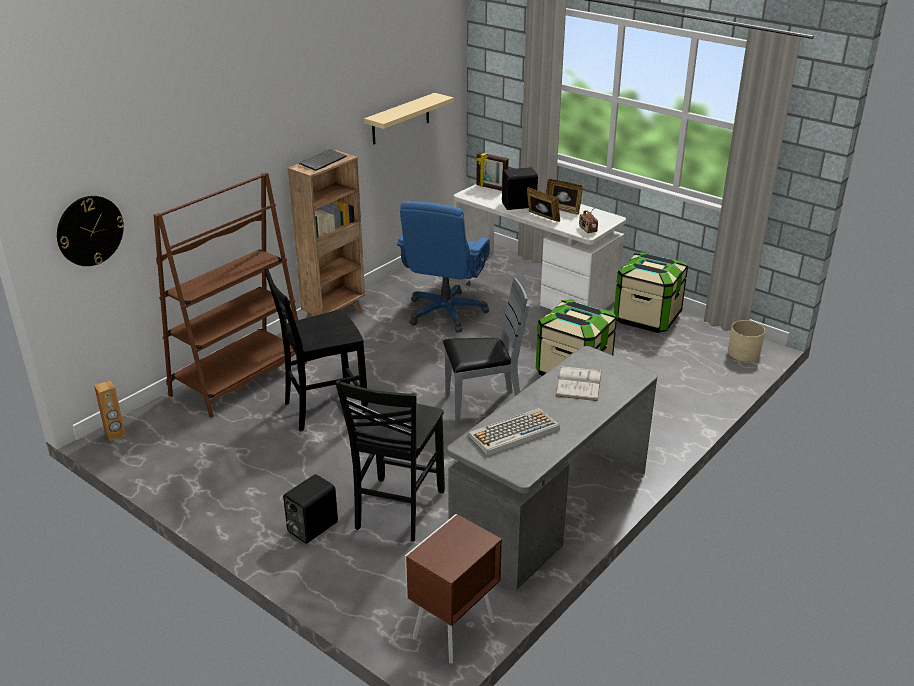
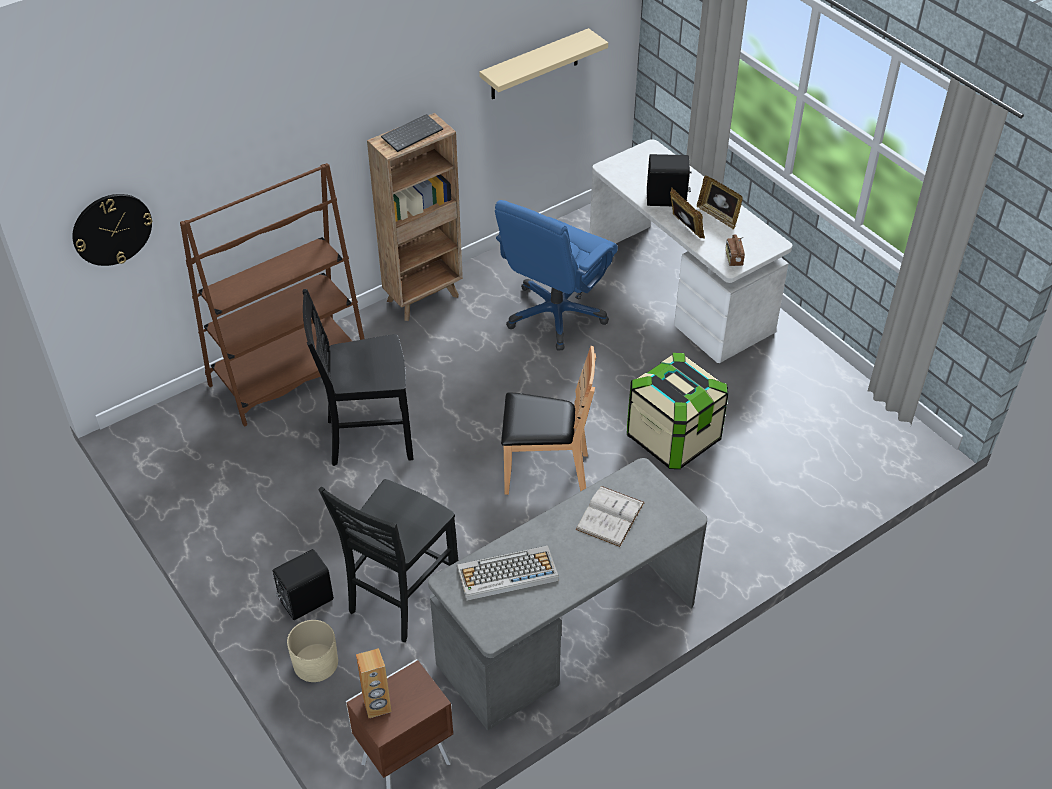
camera: 15 degrees right, 15 degrees up
(115, 434) = (140, 430): brown speaker -> brown speaker (377, 706)
(482, 407) = (545, 472): grey chair -> brown chair
(491, 188) = (644, 160): picture frame -> none
(647, 317) = (800, 369): storage box -> none
(744, 353) = (896, 451): beige planter -> beige planter (315, 663)

